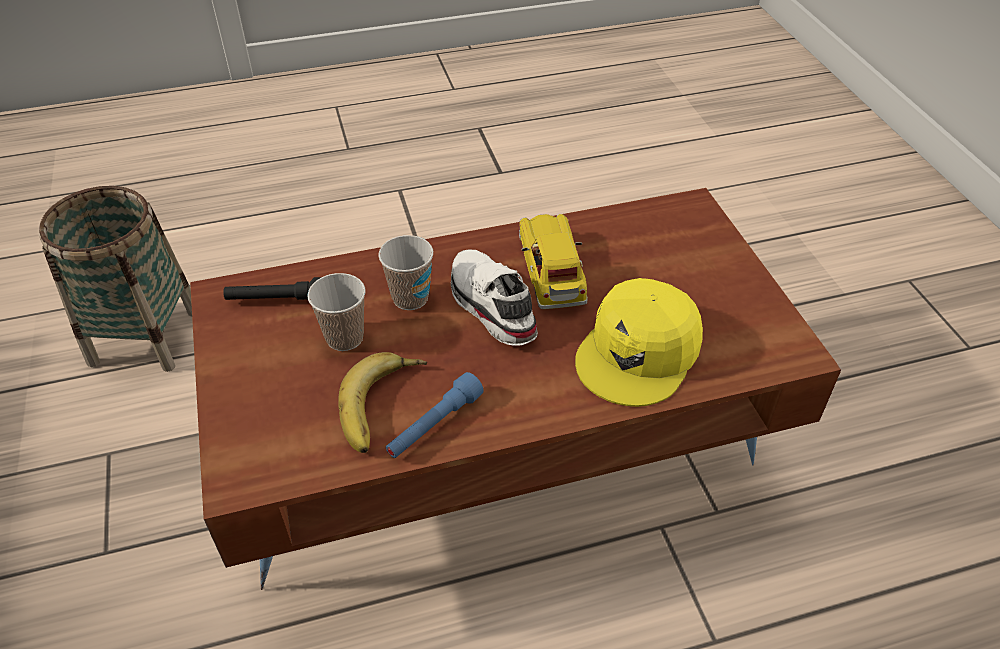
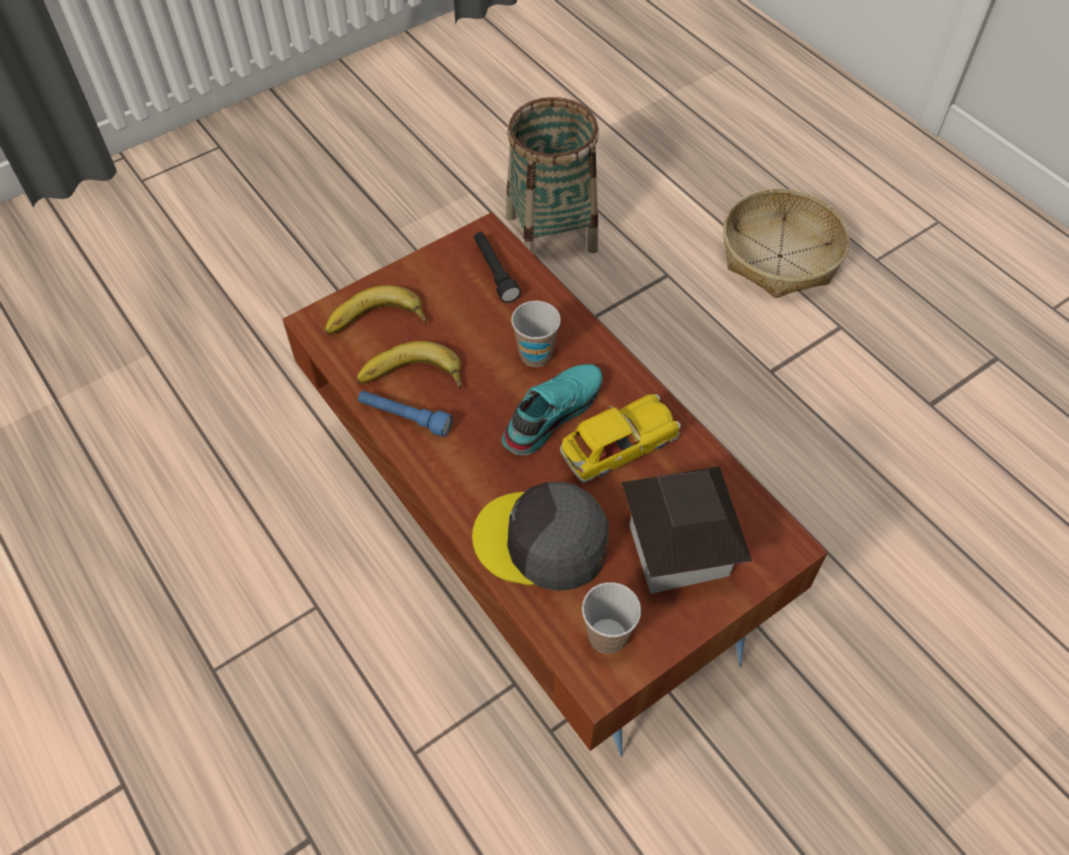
camera: 70 degrees right, 10 degrees up
(281, 420) = (376, 324): none -> banana
(302, 197) = (779, 256): none -> basket
(345, 338) = (472, 328): cup -> cup (607, 636)
(490, 306) = (551, 413): white shoe -> turquoise shoe
(639, 352) = (542, 541): yellow cap -> grey cap
(677, 266) = (678, 549): none -> toy house

